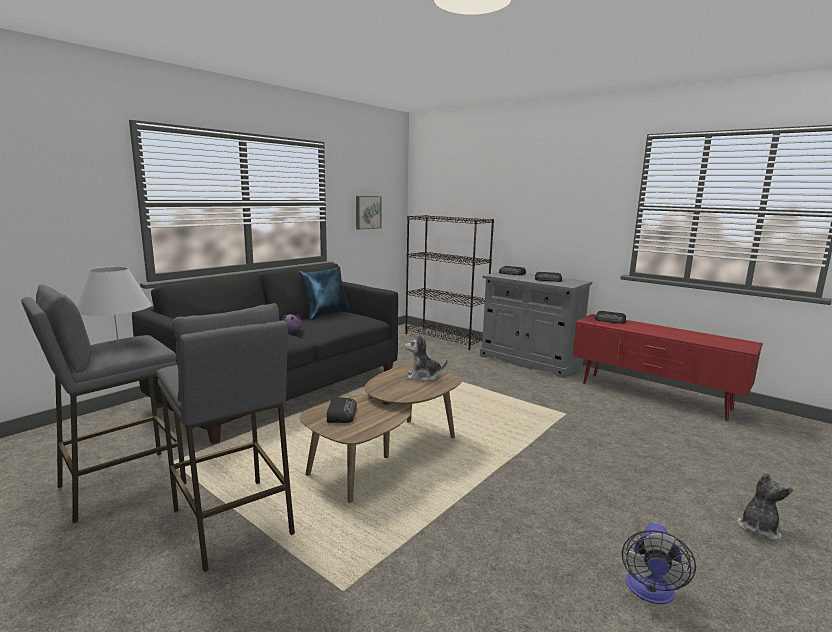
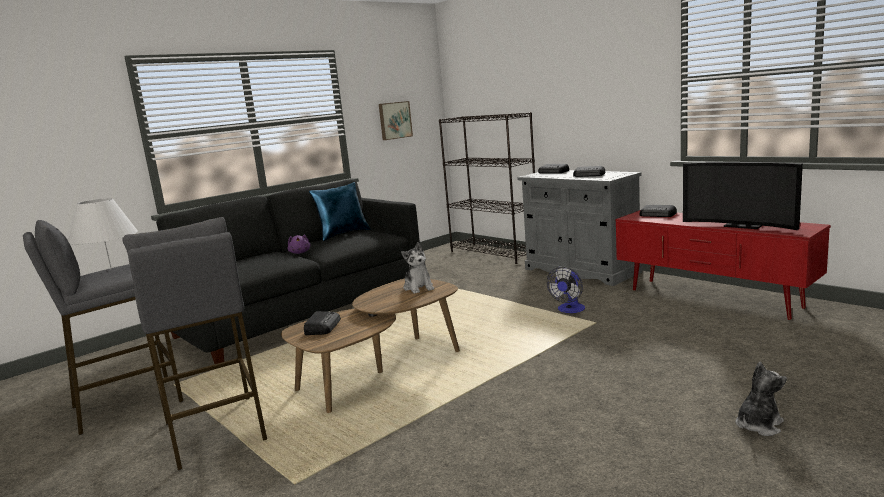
camera: 10 degrees right, 0 degrees up
(423, 376) = (418, 287): plush toy -> plush toy turned 120 degrees counterclockwise
(650, 592) = (598, 483): fan -> fan (569, 310)
(691, 338) = (742, 226): none -> television

